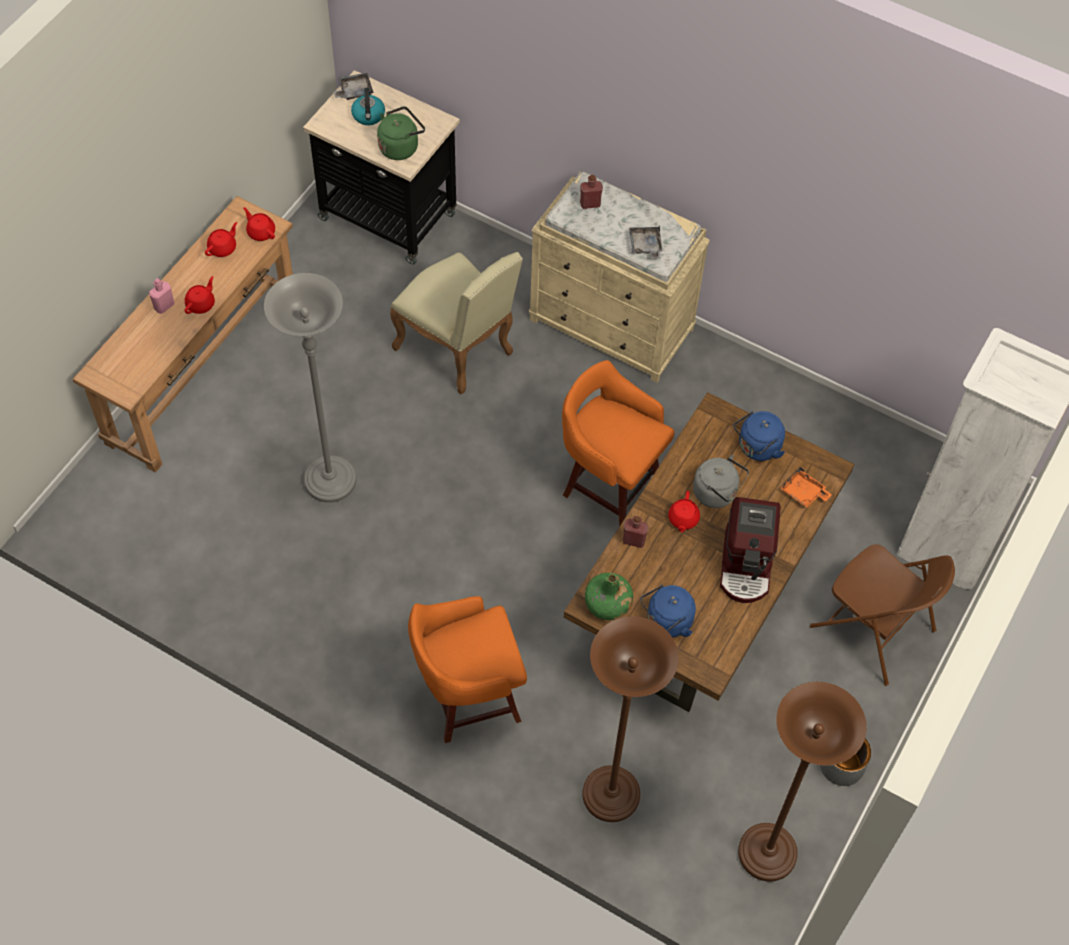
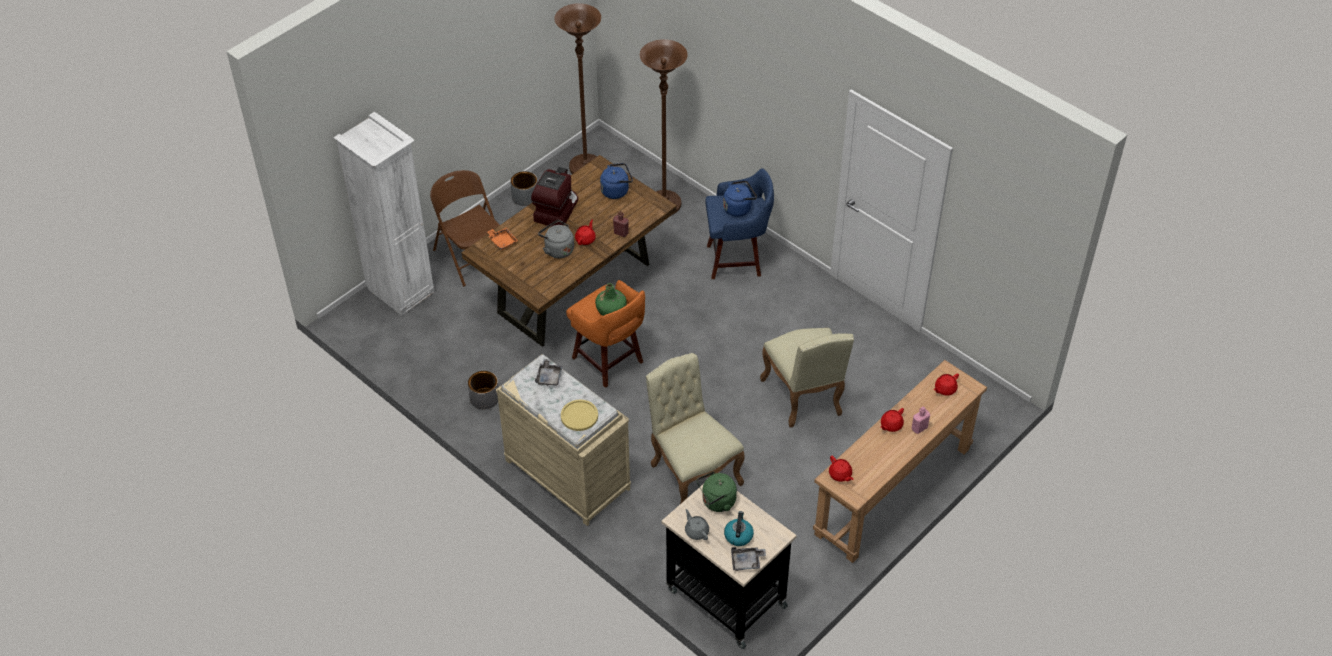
camera: 165 degrees left, 10 degrees down
(223, 248) = (871, 466): red teapot -> red teapot (945, 389)
(330, 481) = (805, 398): grey floor lamp -> beige chair
(416, 113) = (696, 531): none -> grey teapot
(467, 700) = (737, 261): orange stool -> blue stool
(590, 204) = (579, 416): red bottle -> yellow plate
(607, 604) = (649, 204): green bottle -> green bottle (611, 310)
(753, 405) = (484, 398): none -> grey planter
(757, 448) = (520, 270): blue kettle -> blue kettle (739, 208)

